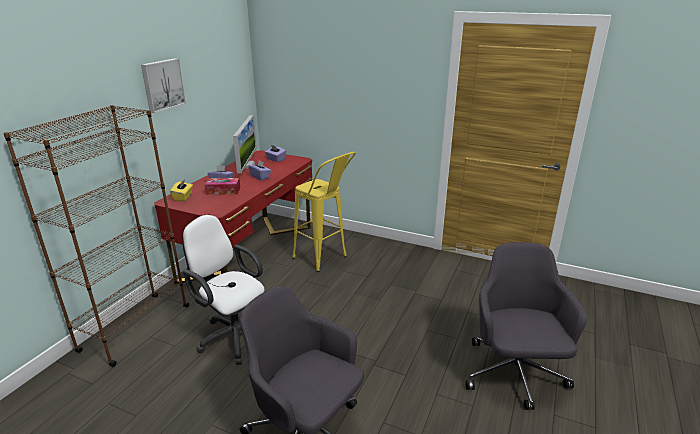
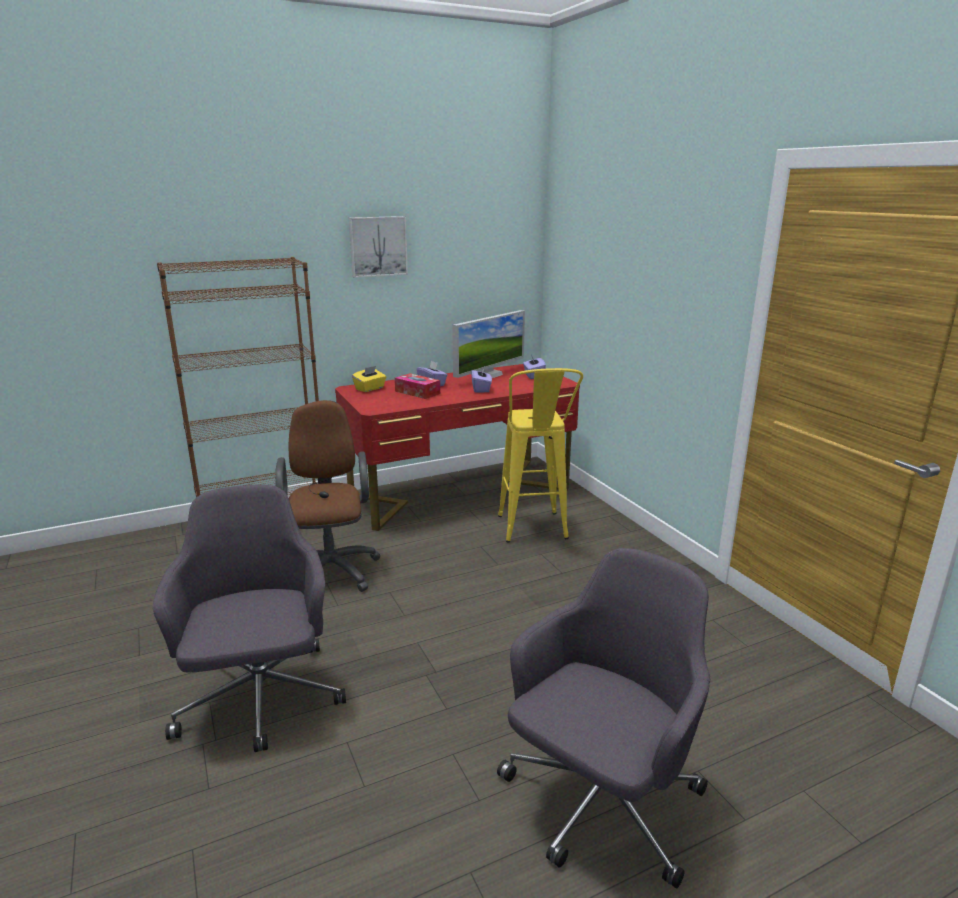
camera: 40 degrees right, 5 degrees down
(233, 335) = (331, 568): white office chair -> brown office chair

